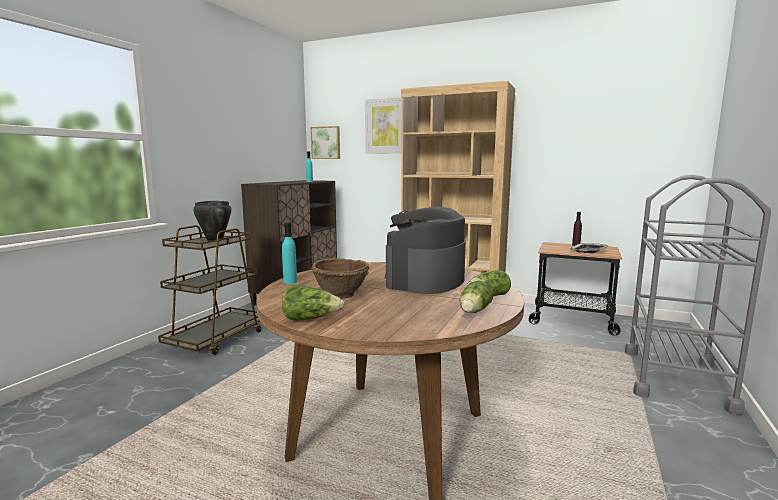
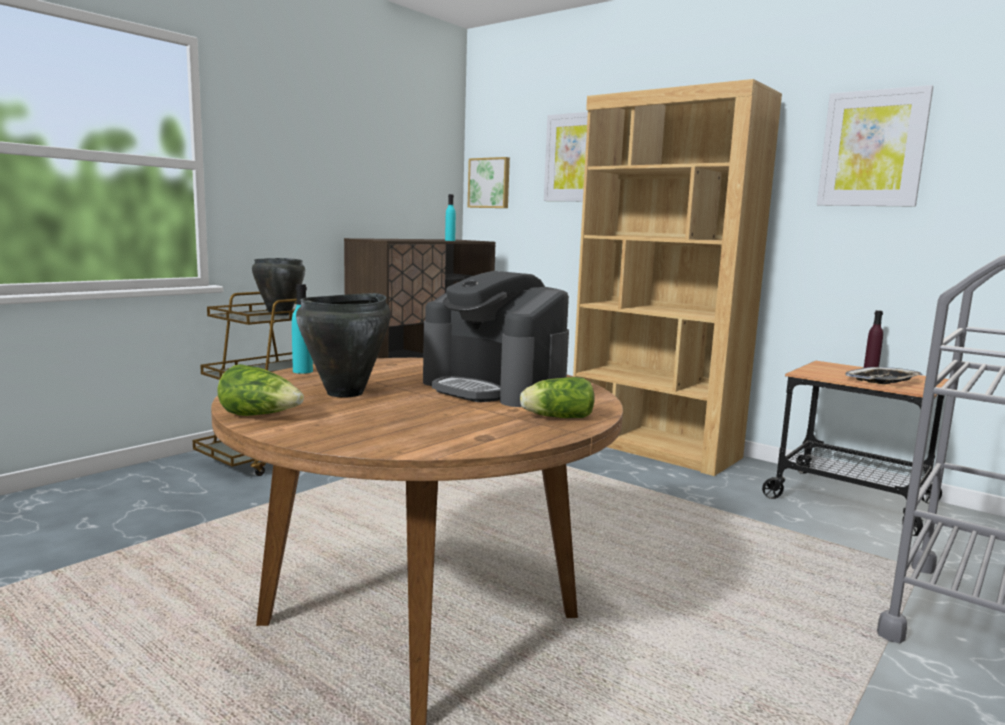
camera: 15 degrees right, 0 degrees up
(341, 295) = (346, 393): brown bowl -> black cooking pot
(425, 280) = (495, 388): coffee machine -> coffee machine turned 90 degrees counterclockwise
(473, 311) = (502, 433): lettuce -> none
(567, 120) = (872, 149): none -> picture

